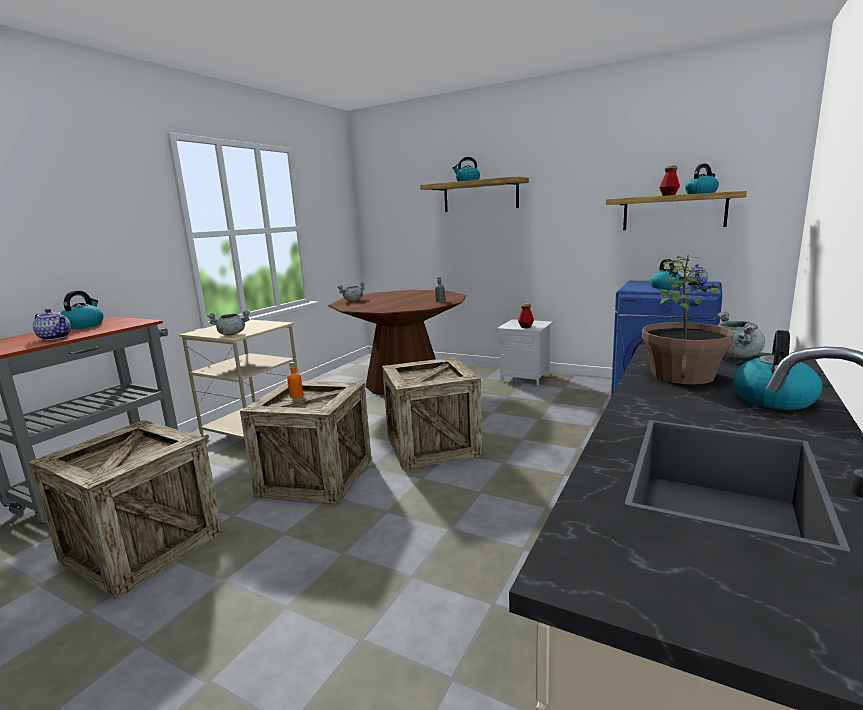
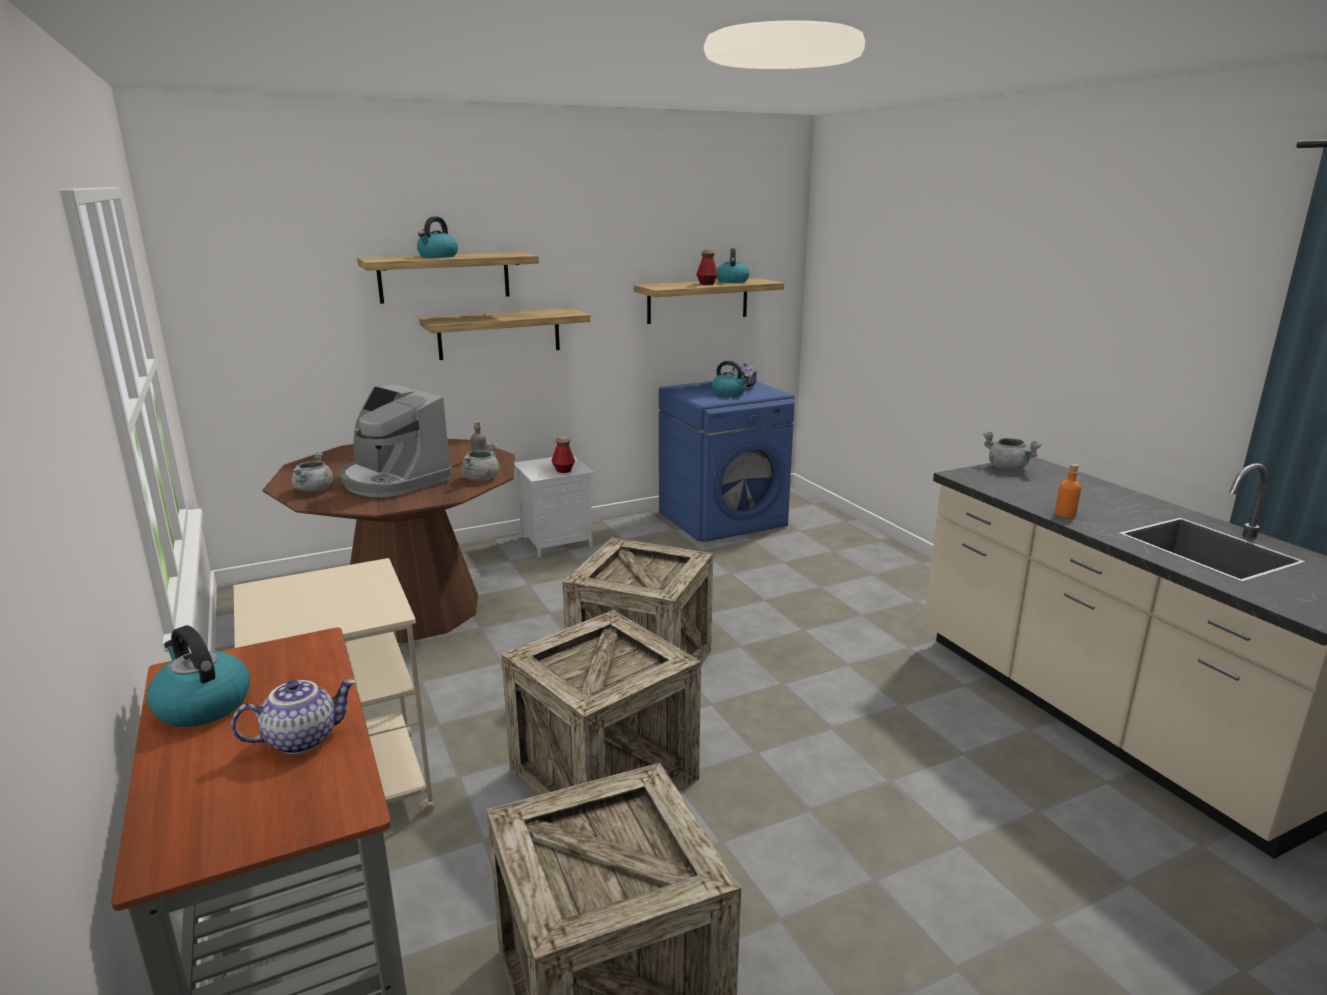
camera: 55 degrees left, 5 degrees up
(232, 334) = (367, 613): grey cooking pot -> grey cooking pot (481, 478)
(296, 395) = (565, 666): orange bottle -> orange bottle (1065, 514)
(385, 302) = (393, 480): none -> coffee machine
(511, 233) = (499, 333): none -> shelf
(683, 375) = (1035, 493): potted plant -> none
(774, 400) = (1109, 496): kettle -> none

